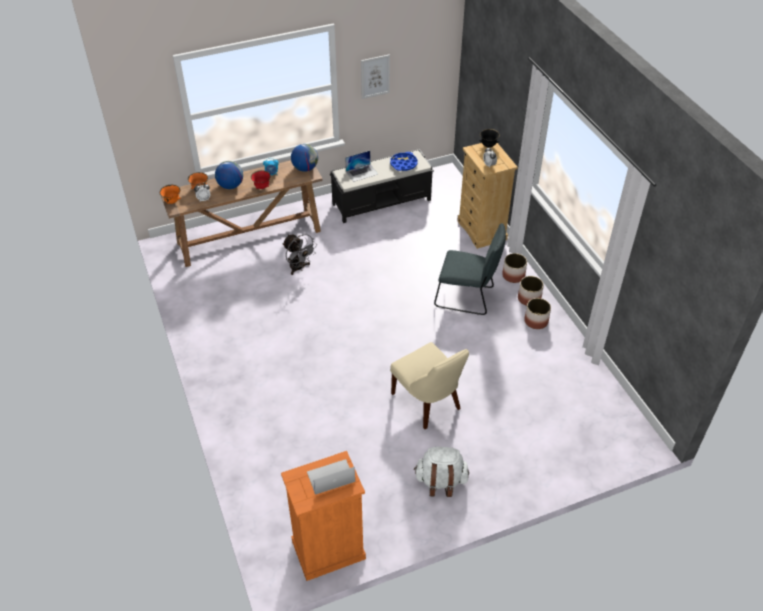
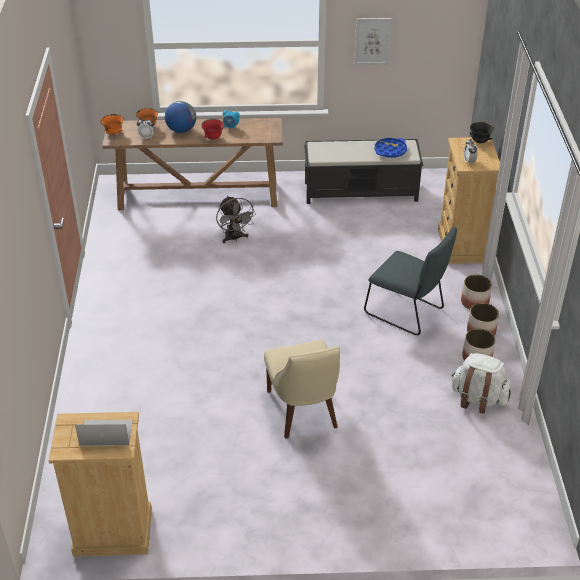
camera: 20 degrees right, 5 degrees down
(305, 168) = (269, 129): globe -> none
(328, 550) = (112, 532): orange dresser -> beige dresser
(362, 172) = (338, 150): laptop -> none
(440, 481) = (274, 498): white backpack -> white backpack (478, 399)

